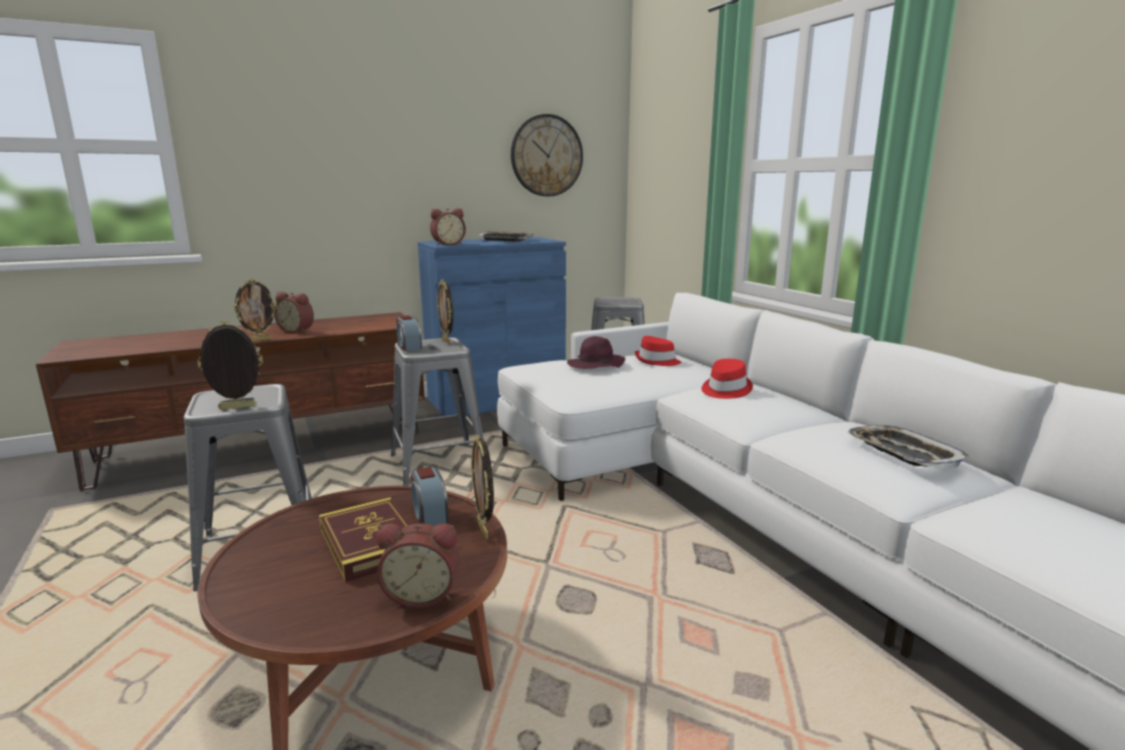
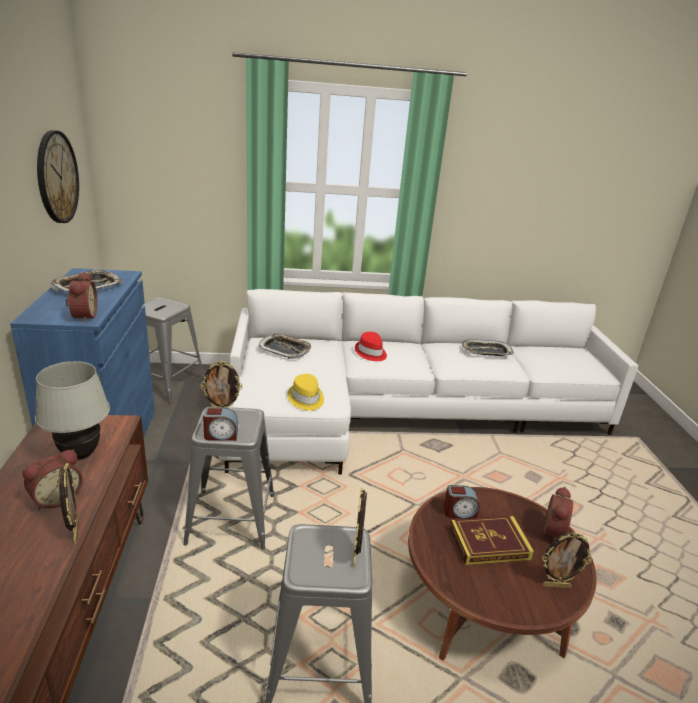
camera: 70 degrees left, 10 degrees up
(352, 326) = (81, 454): none -> white table lamp
(484, 530) = (488, 494): picture frame -> picture frame (556, 585)
(561, 384) = (305, 399): none -> yellow hat
(595, 366) = (273, 373): purple hat -> none
(657, 361) = (285, 349): red hat -> tray

